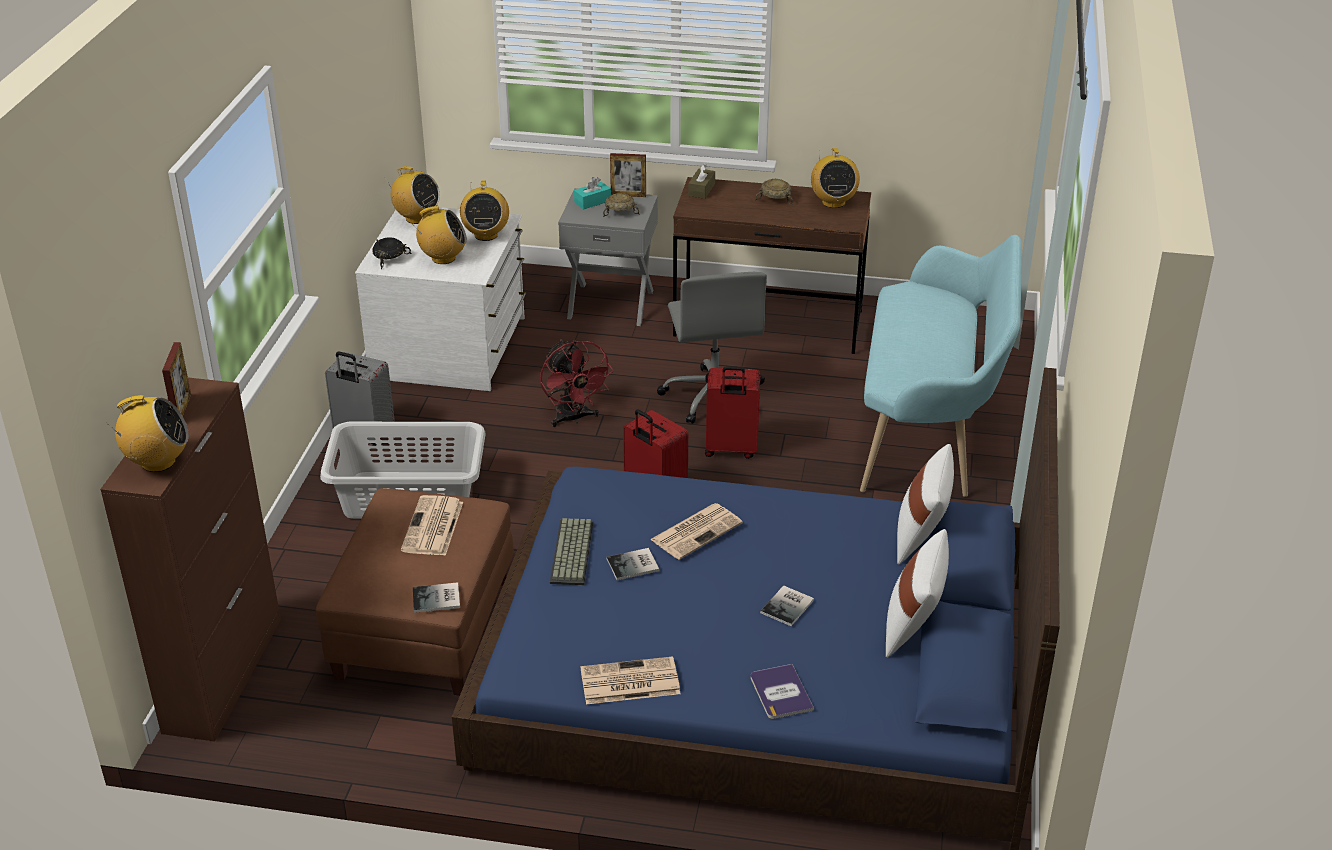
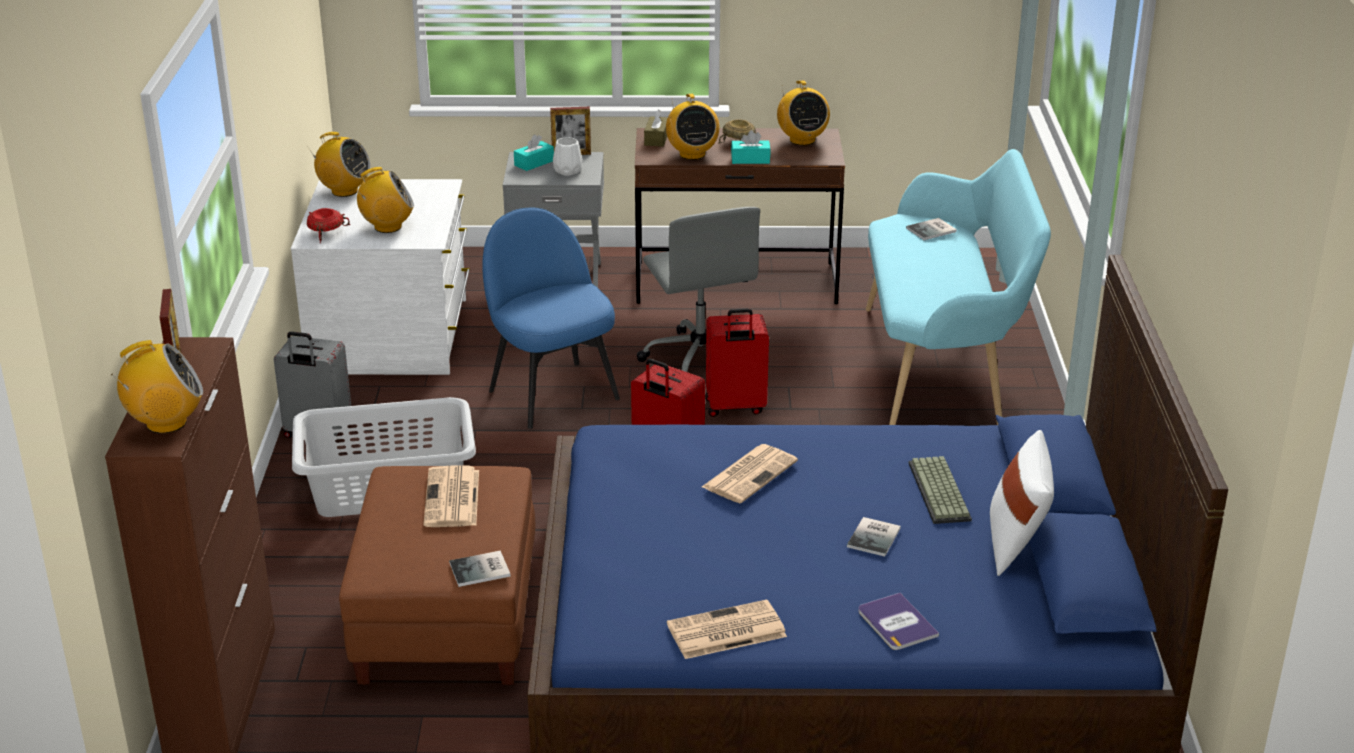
camera: 10 degrees left, 5 degrees down
(389, 258) = (325, 231): black bowl -> red bowl
(486, 235) = (428, 201): radio -> radio (692, 154)
(573, 553) = (619, 510): keyboard -> keyboard (941, 492)
(574, 418) = (552, 393): red fan -> blue chair
(620, 212) = (568, 171): beige bowl -> white vase
(634, 565) = (692, 514): book -> book (933, 230)
(779, 219) = (750, 159): none -> turquoise tissue box
(921, 538) = (993, 457): white pillow -> none

